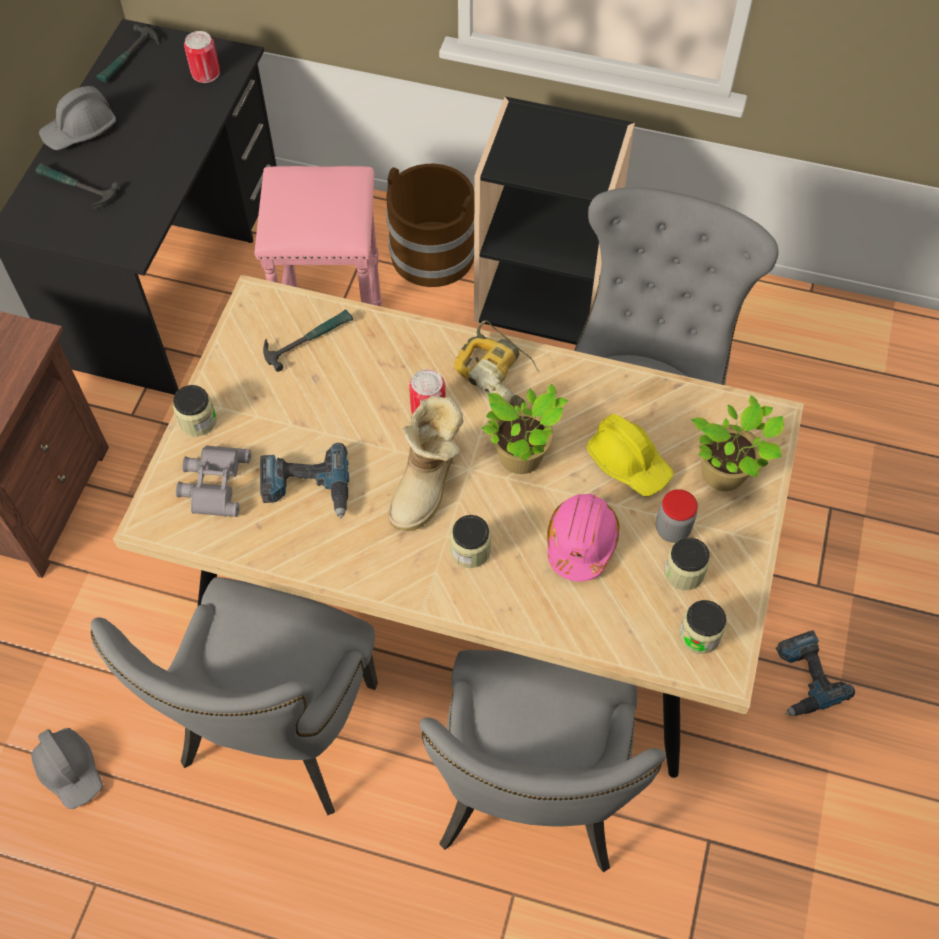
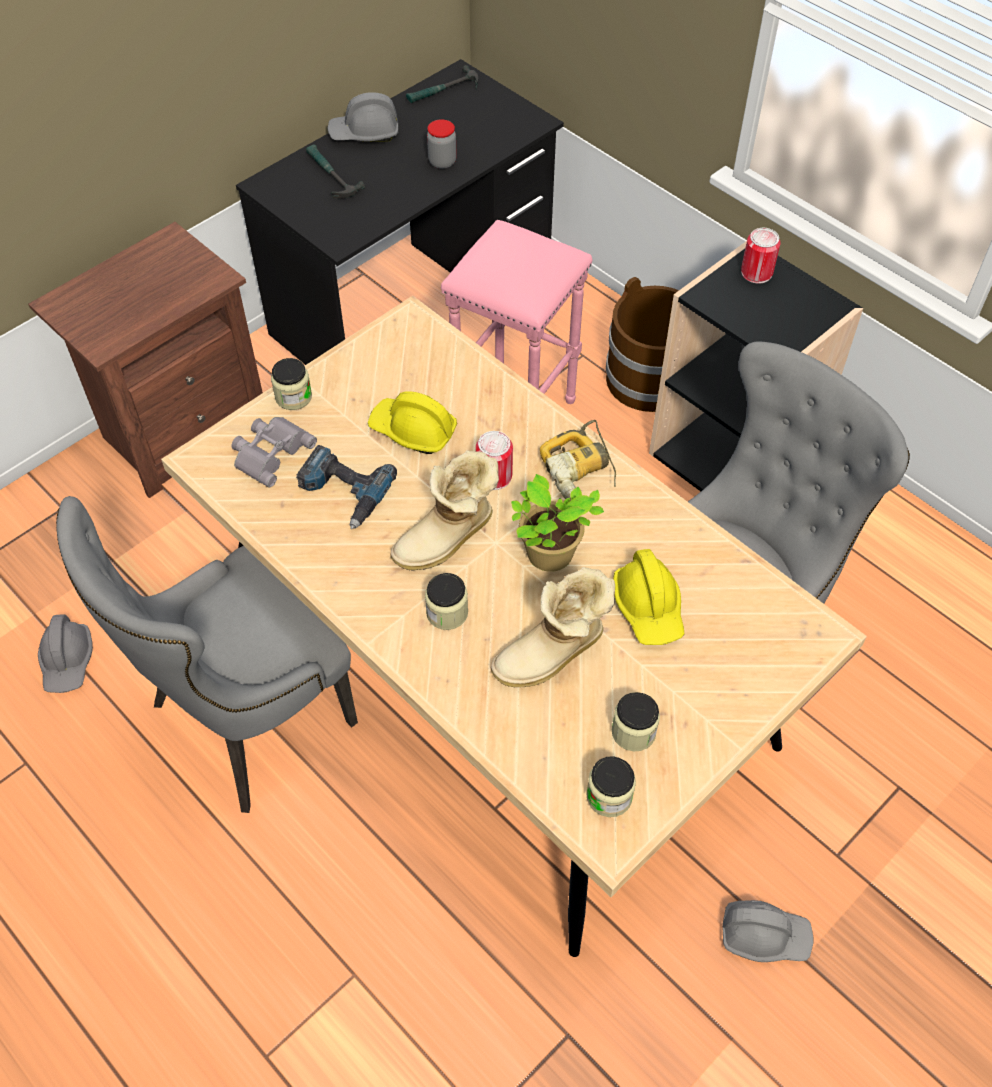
camera: 30 degrees right, 5 degrees down
(205, 73) = (499, 125): can -> can (756, 272)
(308, 339) = (431, 371): hammer -> none
(329, 402) = (413, 431): none -> yellow hard hat
(530, 794) = (427, 895): grey chair -> none
(581, 541) = (554, 655): pink hard hat -> boot
(672, 529) = (649, 687): jar -> jar (442, 162)
(726, 475) = (738, 664): potted plant -> none
(803, 678) = (764, 935): power drill -> grey hard hat

